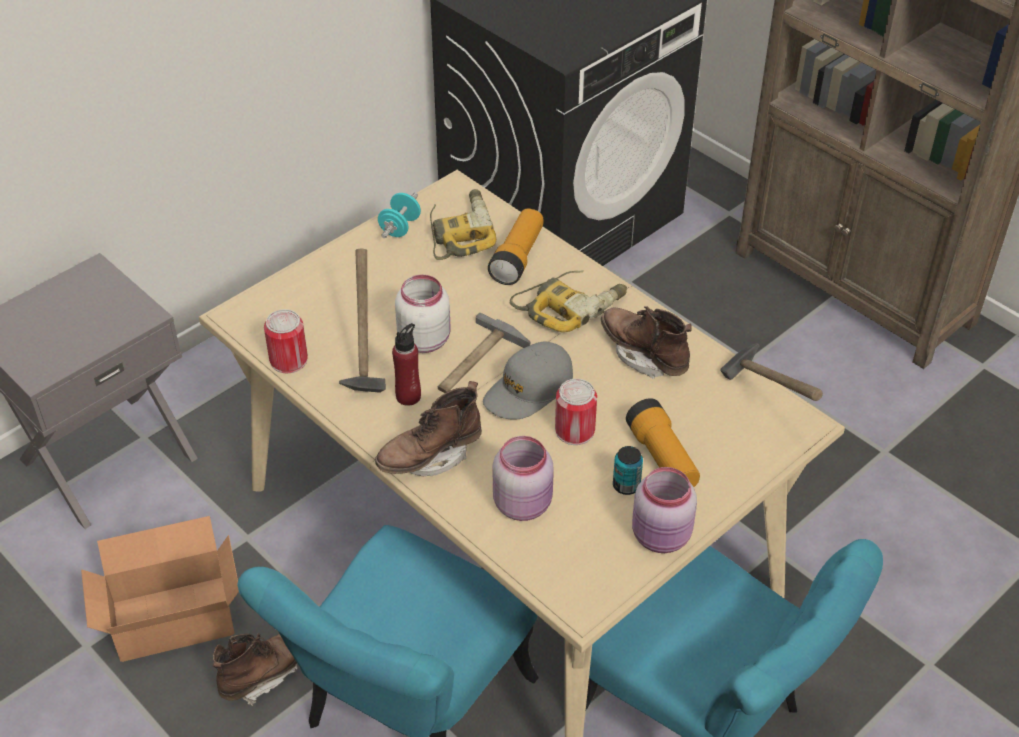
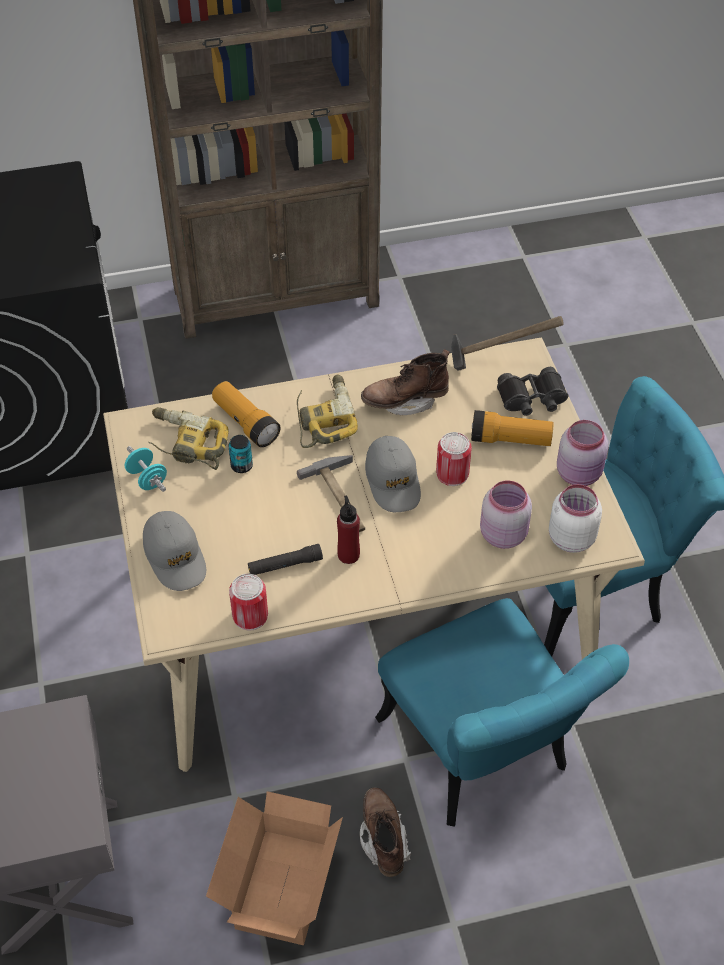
camera: 60 degrees left, 5 degrees up
(323, 283) = (175, 557): none -> grey cap
(364, 358) = (285, 565): hammer -> black flashlight
(425, 339) = (293, 518): white jar -> white jar (570, 537)
(430, 457) = (421, 568): brown boot -> none
(626, 485) = (522, 470): can -> can (241, 466)
(739, 453) = (532, 399): none -> black binoculars

